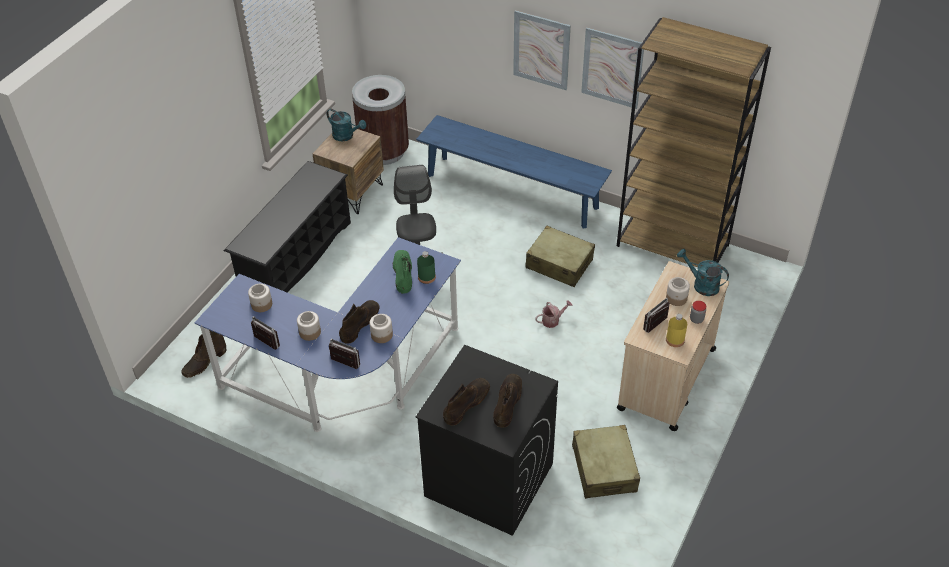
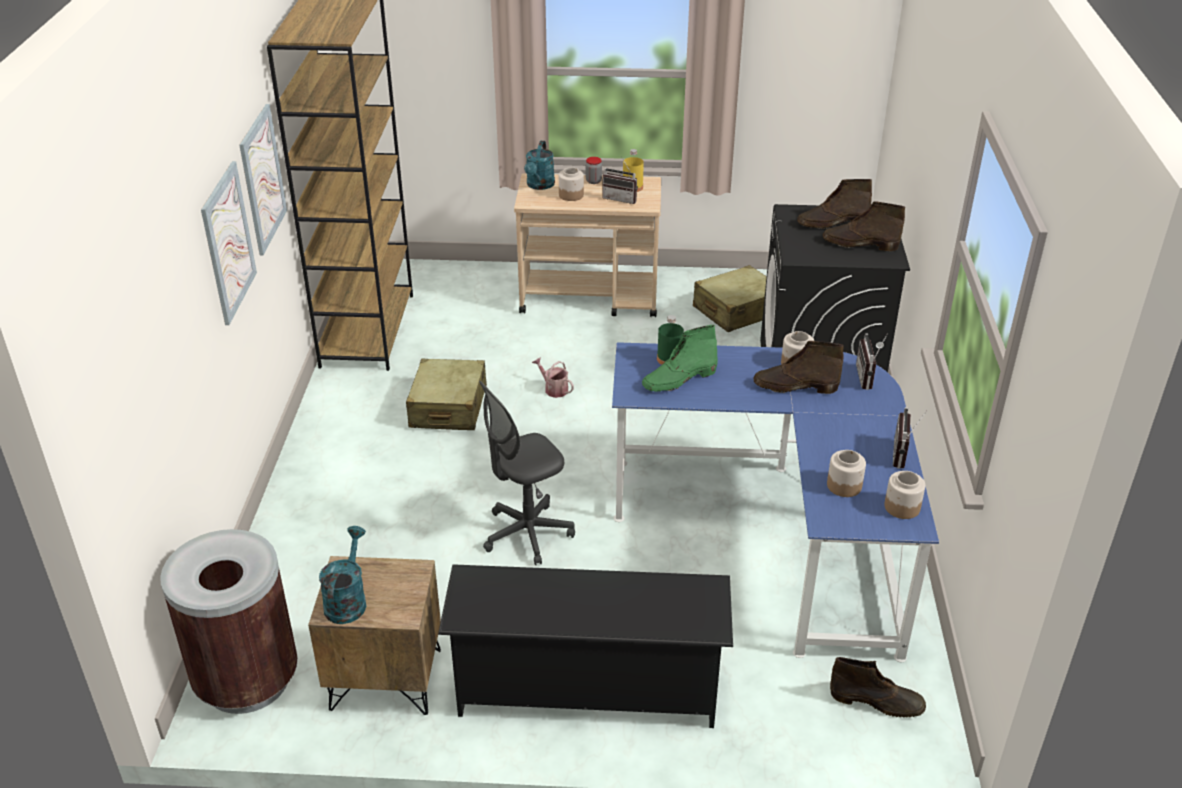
camera: 115 degrees left, 10 degrees down
(310, 332) = (847, 422): jar -> jar (901, 507)
(512, 191) = (308, 489): blue bench -> none

